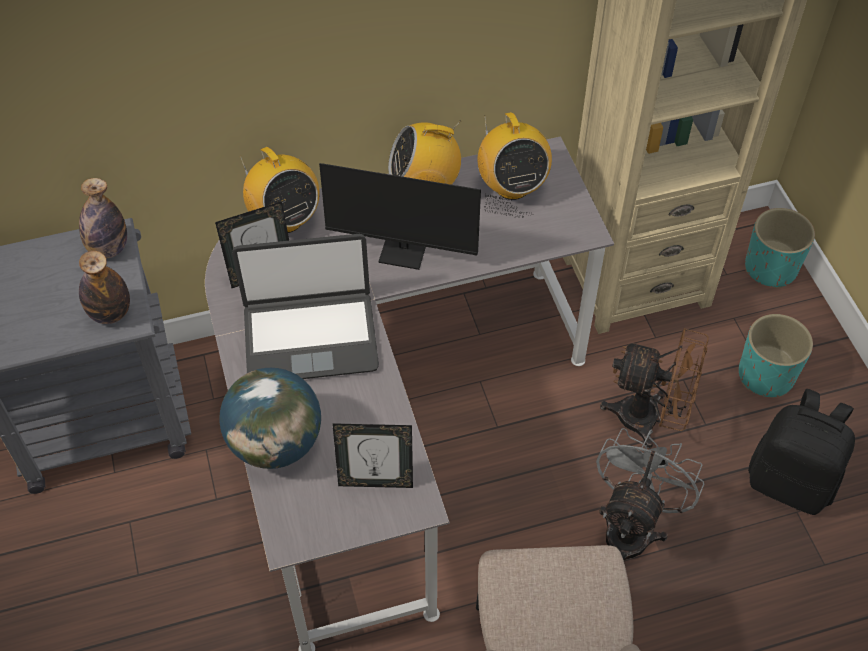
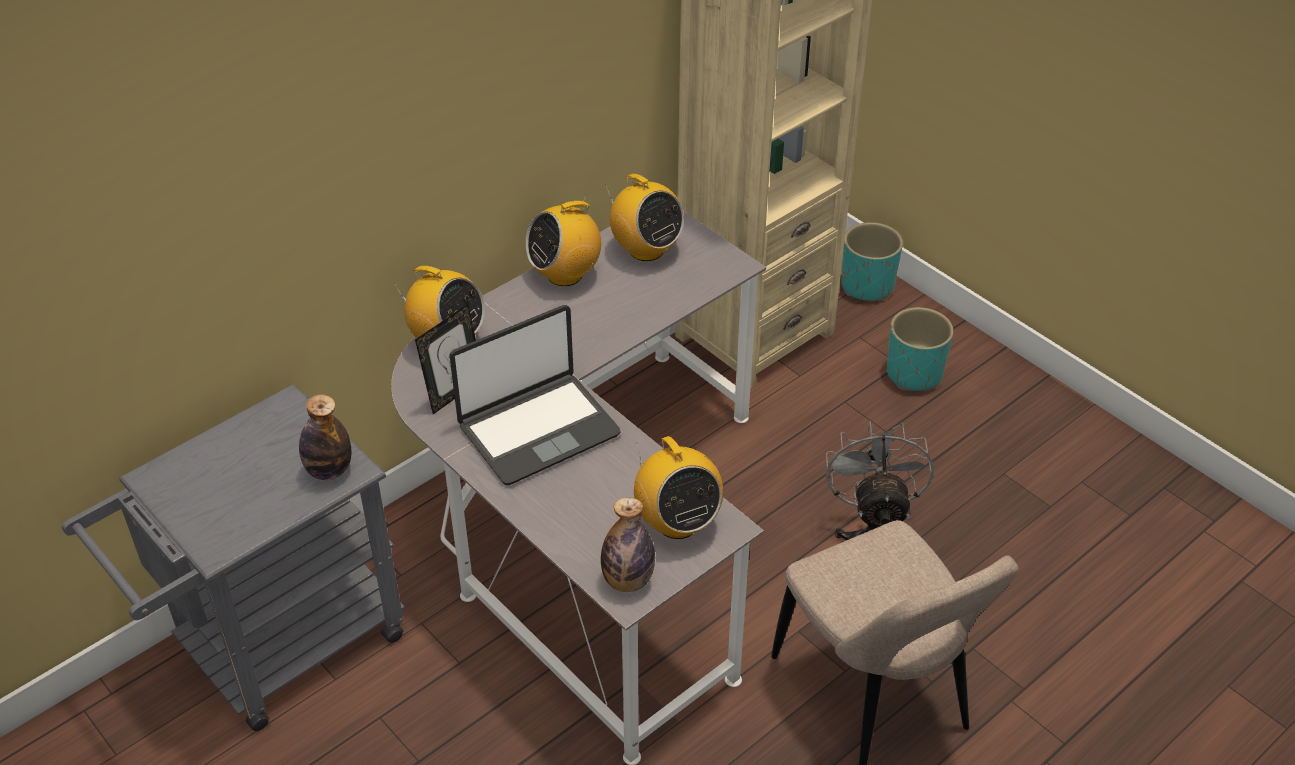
camera: 25 degrees left, 10 degrees down
(108, 249) = (288, 417): bottle -> bottle (627, 580)
(275, 443) = (562, 525): globe -> none
(375, 481) = (677, 522): picture frame -> radio
(410, 253) = (587, 331): monitor -> none
(649, 419) = (834, 444): brown fan -> none
(790, 482) = (985, 451): black backpack -> none

